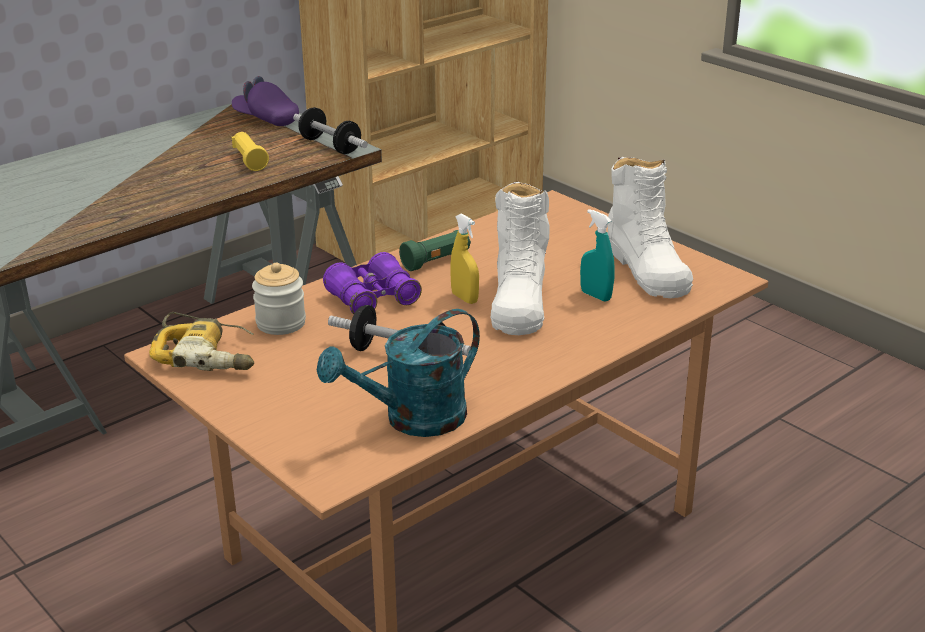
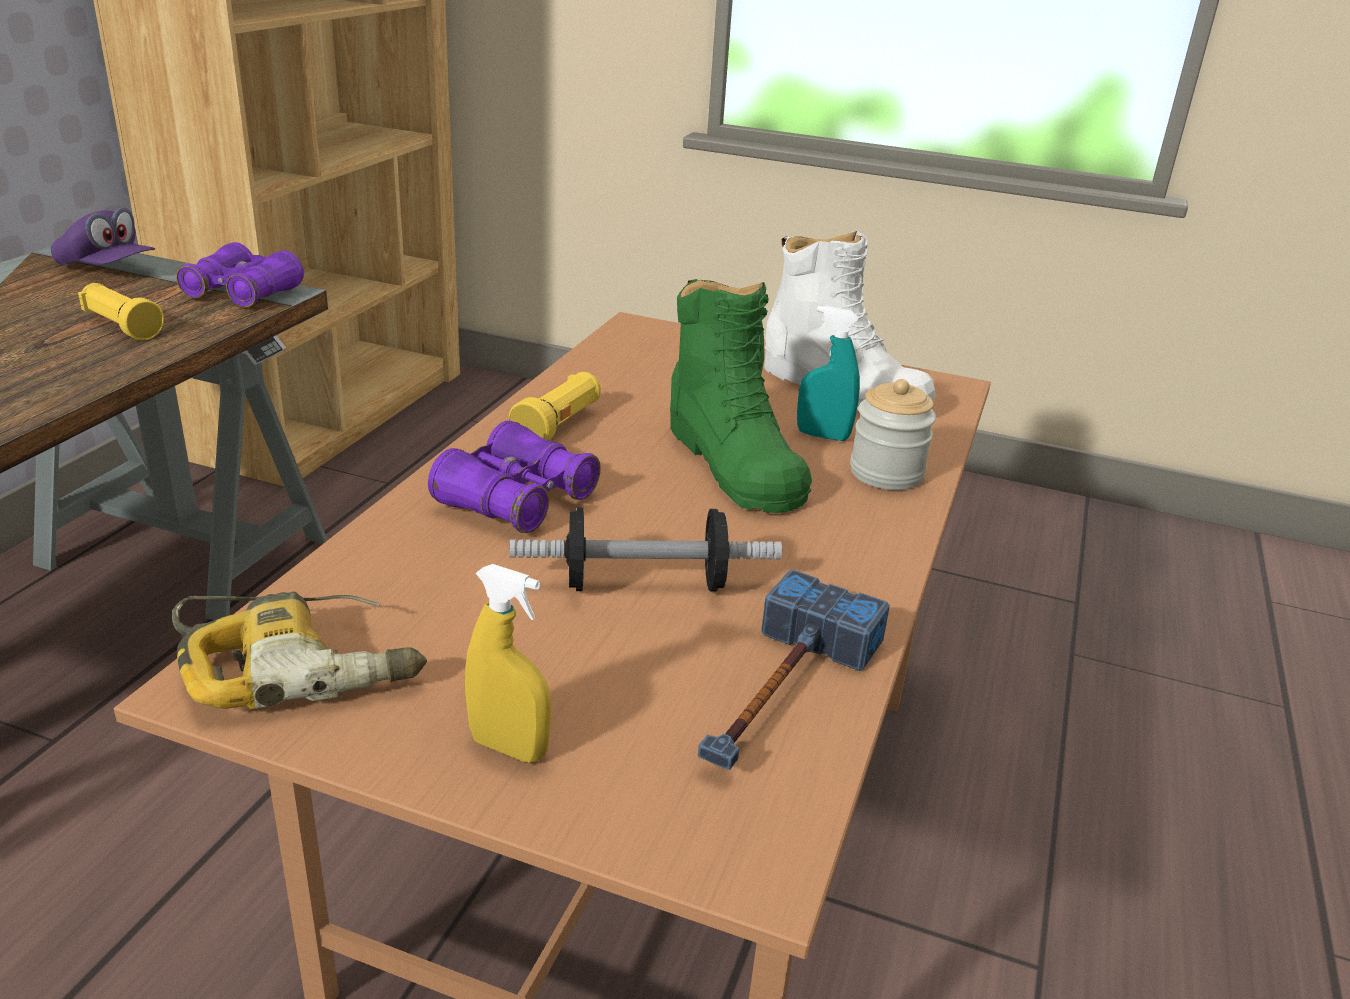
camera: 30 degrees left, 0 degrees up
(266, 119) = (107, 269): purple cap -> purple cap turned 150 degrees counterclockwise
(281, 323) = (395, 573): jar -> jar (886, 473)
(330, 146) = (243, 293): dumbbell -> purple binoculars
(412, 420) = (778, 693): turquoise watering can -> hammer
(436, 261) = (558, 426): green flashlight -> yellow flashlight
(464, 298) = (654, 472): yellow spray bottle -> yellow spray bottle (509, 747)
(519, 301) = (733, 463): white boot -> green boot

